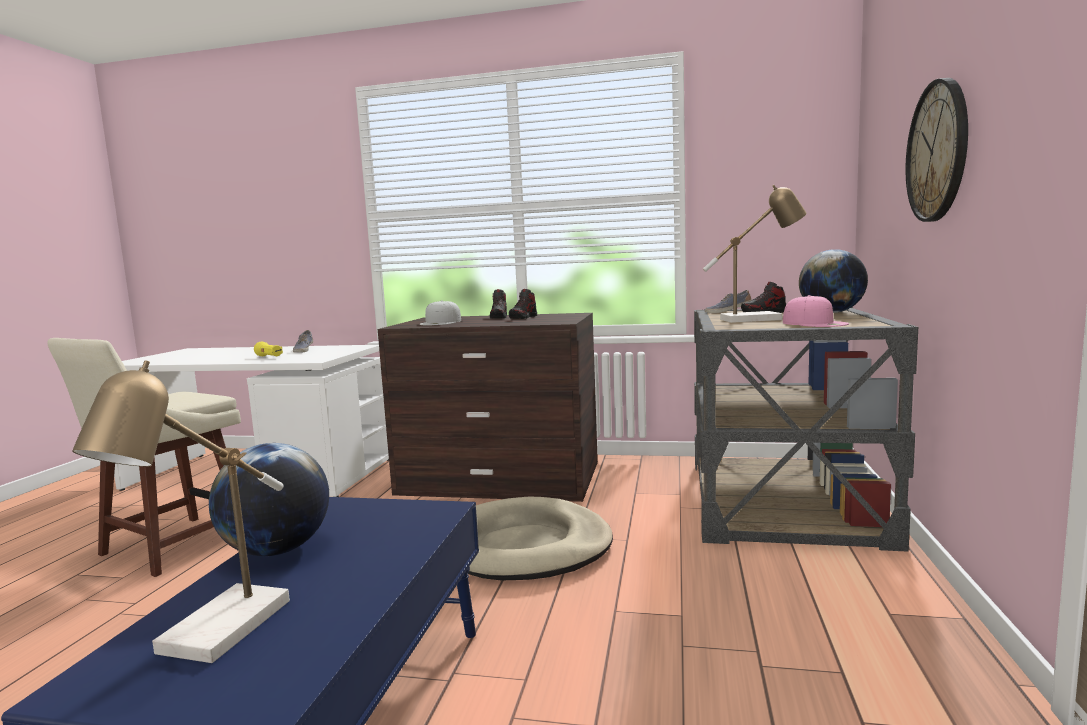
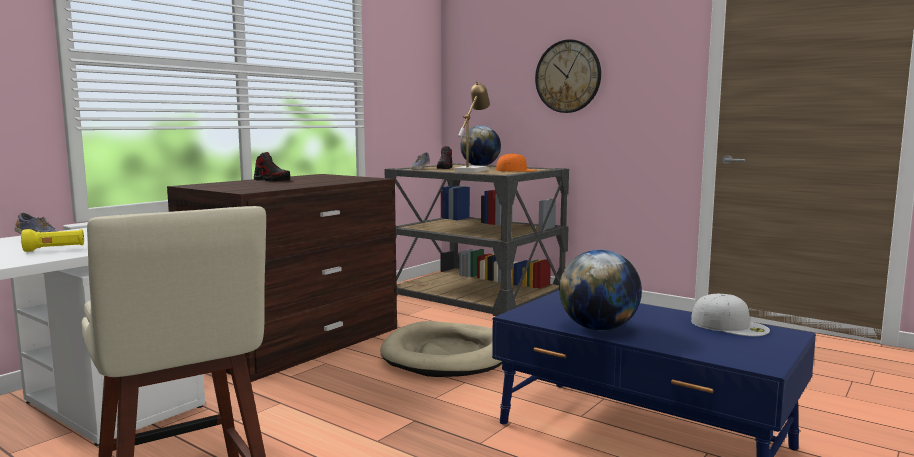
camera: 65 degrees left, 0 degrees up
(215, 636) = (715, 341): table lamp -> none
(441, 322) = (256, 186): white cap -> white cap (730, 325)
(523, 317) = (301, 179): shoe -> none
(815, 323) = (516, 170): pink cap -> orange cap

